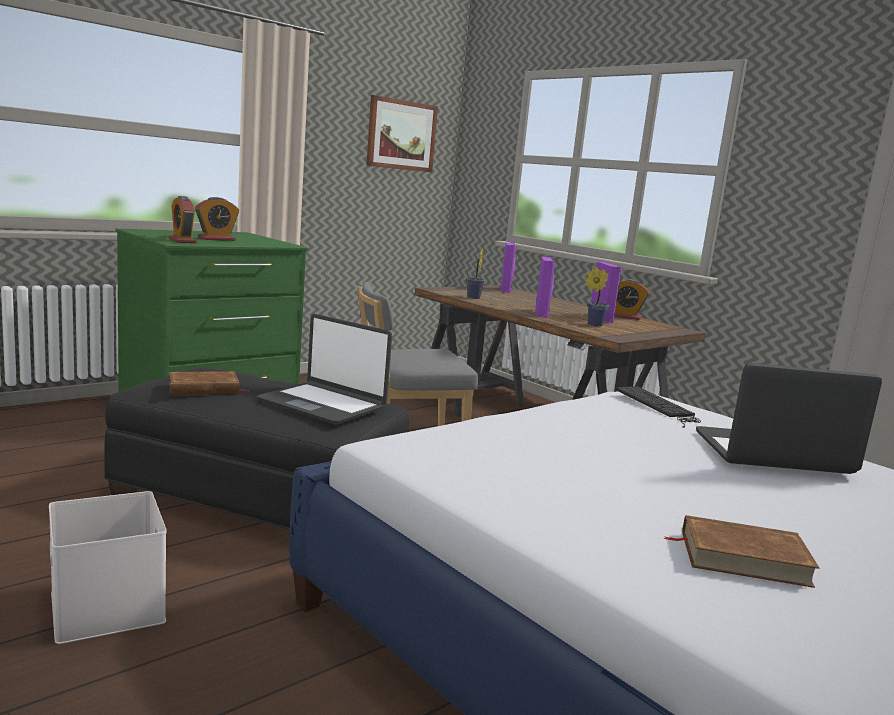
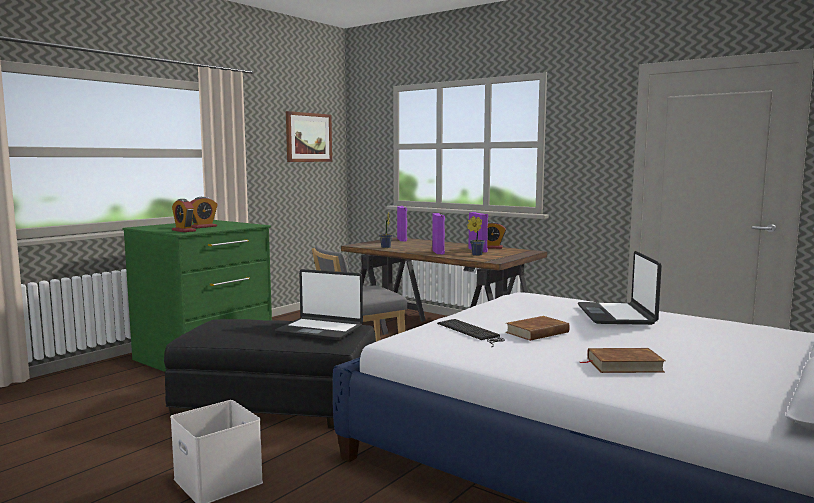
camera: 10 degrees left, 5 degrees down
(204, 389) = (232, 331): brown book -> brown book (537, 332)
(658, 406) = (539, 298): keyboard -> keyboard (472, 332)
(773, 454) = (616, 315): laptop -> laptop turned 75 degrees counterclockwise

